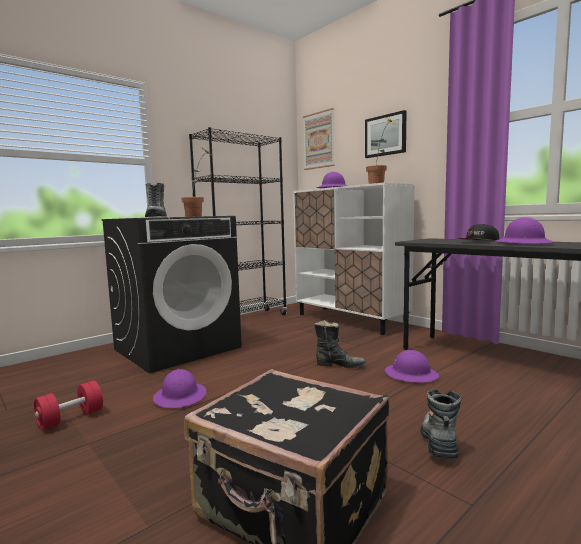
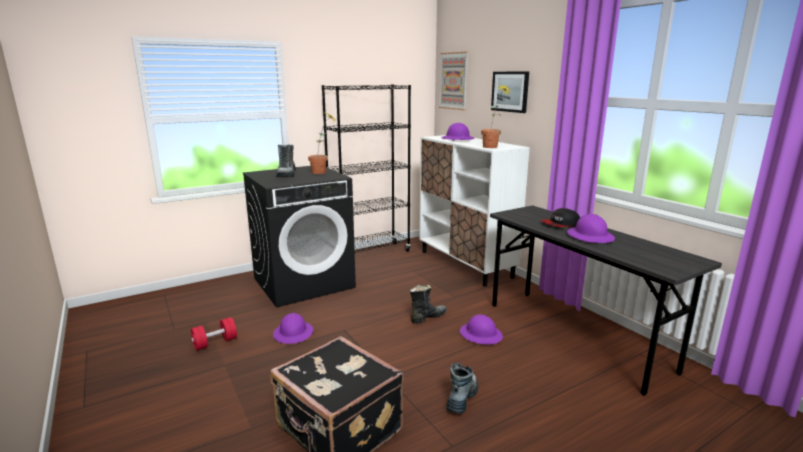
camera: 10 degrees right, 10 degrees up
(339, 365) = (427, 317): black boot -> black boot turned 60 degrees counterclockwise

